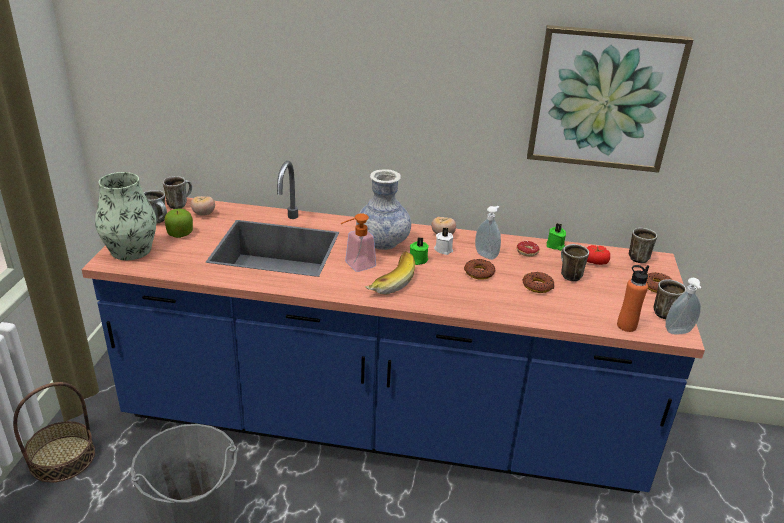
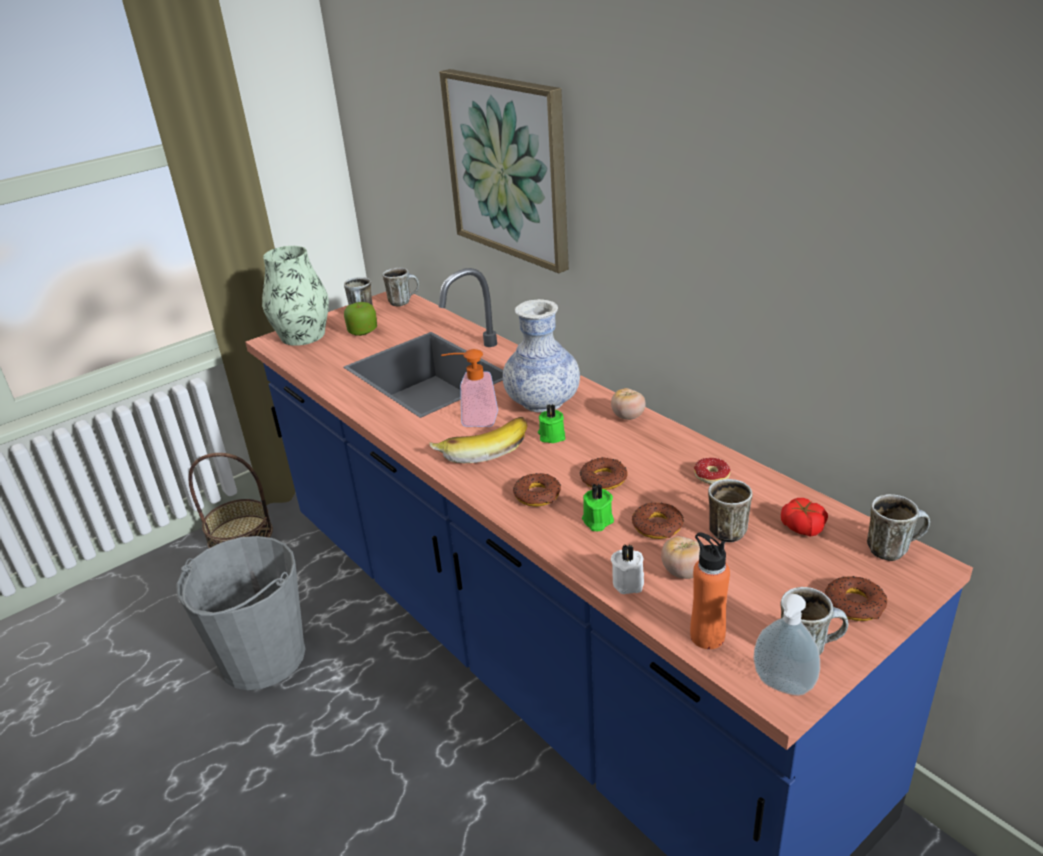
camera: 45 degrees right, 0 degrees up
(204, 214) = (410, 317): tomato -> tomato (683, 572)
(443, 249) = (602, 434): white candle -> white candle (629, 582)
(458, 294) = (537, 495): none -> donut
(487, 255) = (648, 461): soap dispenser -> none
(555, 246) = (769, 483): green candle -> green candle (597, 521)
(604, 99) = (854, 246): picture -> picture (508, 167)

